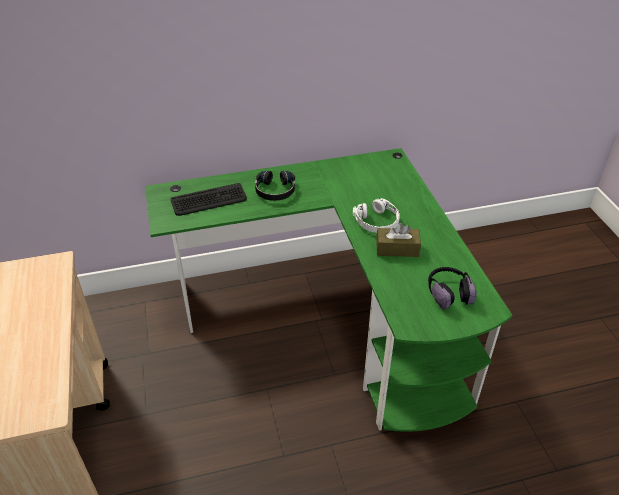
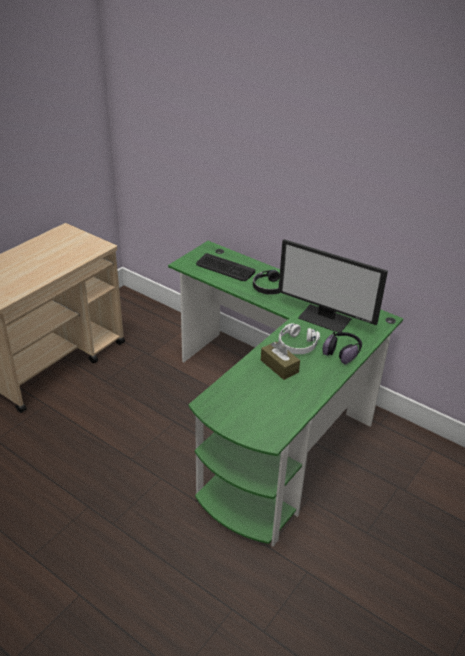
camera: 50 degrees right, 5 degrees down
(357, 185) = (325, 318): none -> monitor
(448, 293) = (262, 410): headphones -> headphones (342, 352)

